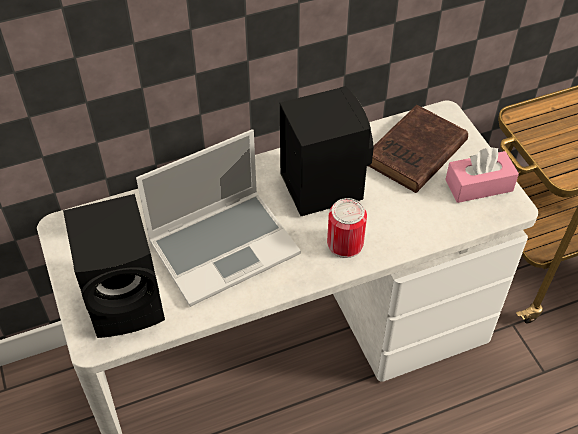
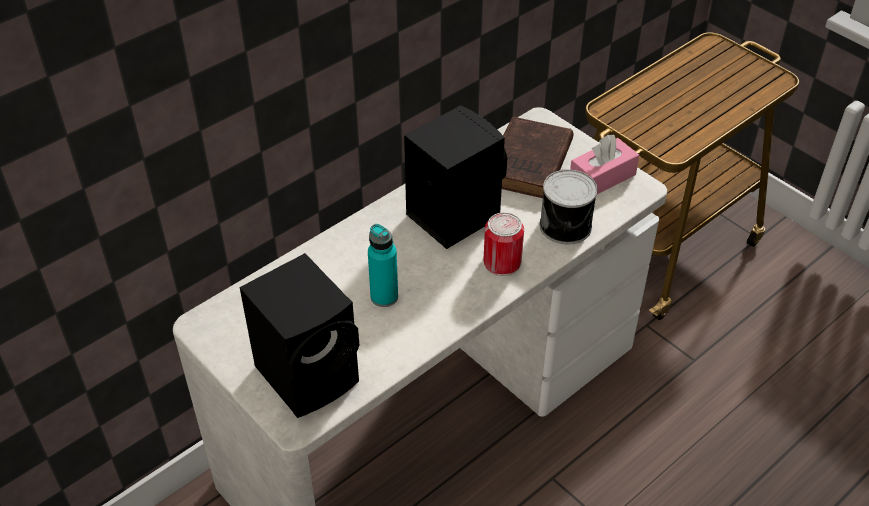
camera: 20 degrees left, 5 degrees down
(224, 246) = (384, 297): laptop -> turquoise bottle
(422, 225) = (567, 226): none -> can

